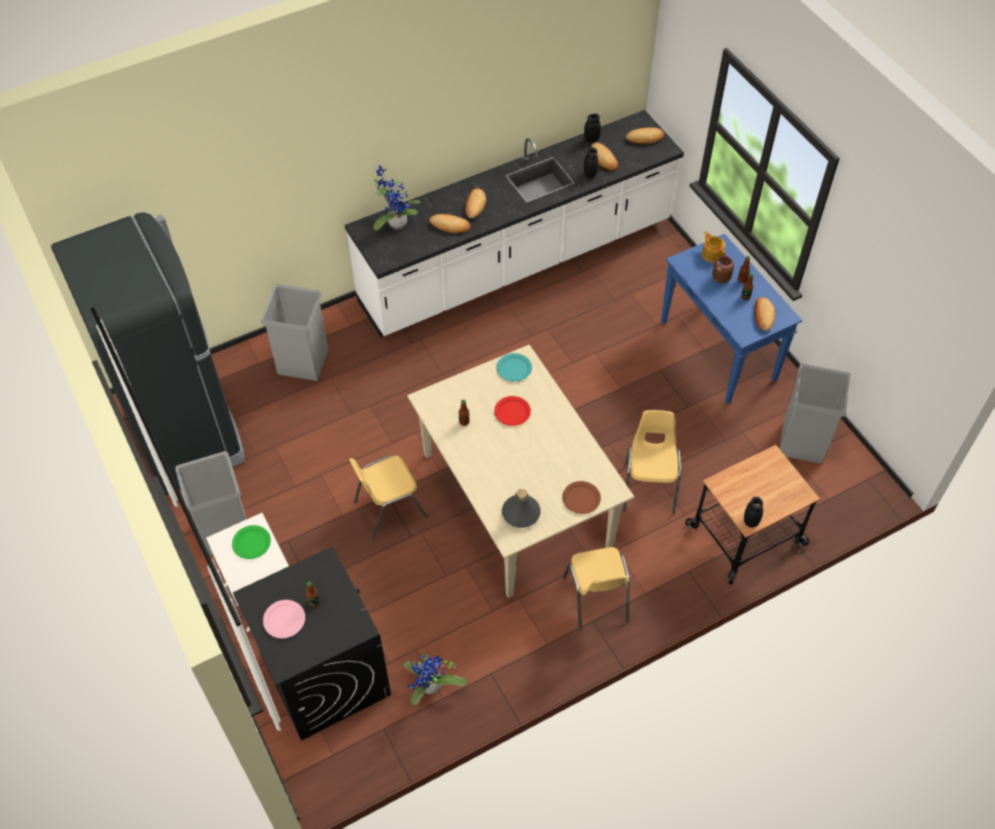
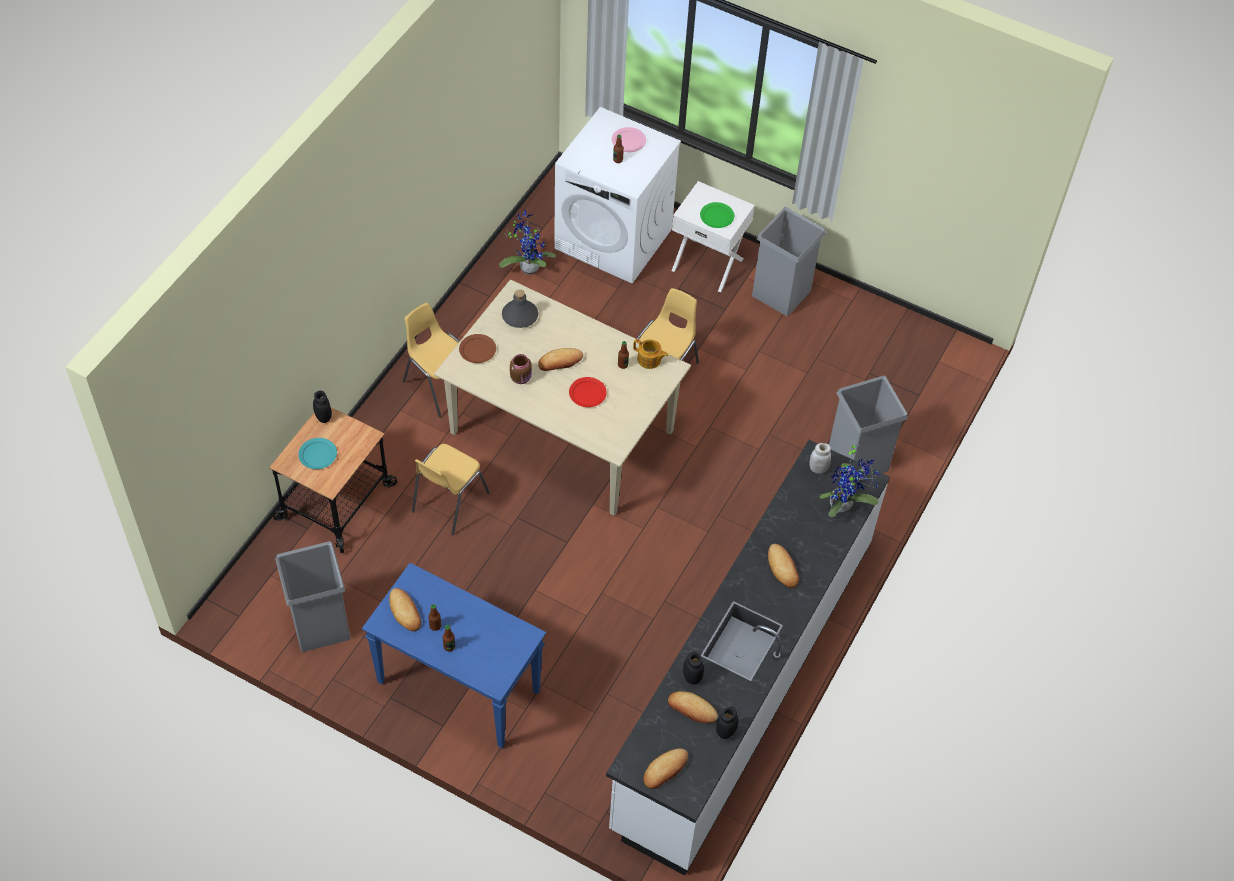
camera: 145 degrees right, 0 degrees up
(186, 435) = (889, 344): black fridge -> none
(324, 674) = (614, 239): black washing machine -> white washing machine
(390, 252) = (818, 468): none -> white jar
(450, 225) = (787, 529): bread -> bread (560, 362)
(513, 368) = (616, 434): turquoise plate -> turquoise plate (318, 455)
(649, 487) = (449, 502): yellow chair -> yellow chair turned 60 degrees clockwise
(712, 254) = (499, 663): teapot -> teapot (649, 360)
(720, 278) = (473, 636): brown jar -> brown jar (521, 377)

